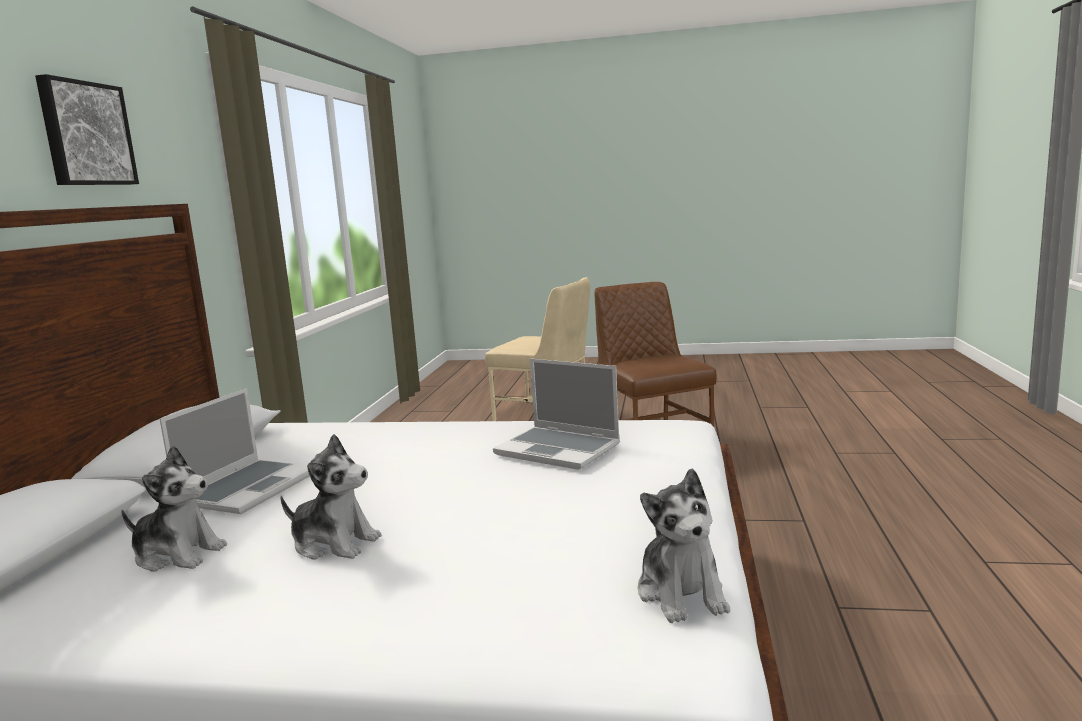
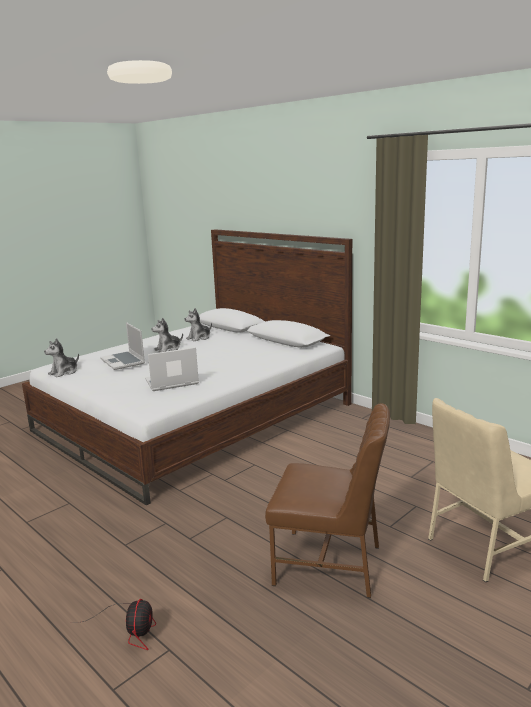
camera: 125 degrees right, 5 degrees up
(85, 134) = (316, 206): picture -> none
(248, 488) = (235, 345): laptop -> laptop (123, 361)
(682, 593) = (64, 372): plush toy -> plush toy turned 75 degrees counterclockwise
(855, 469) = (131, 628): none -> fan

